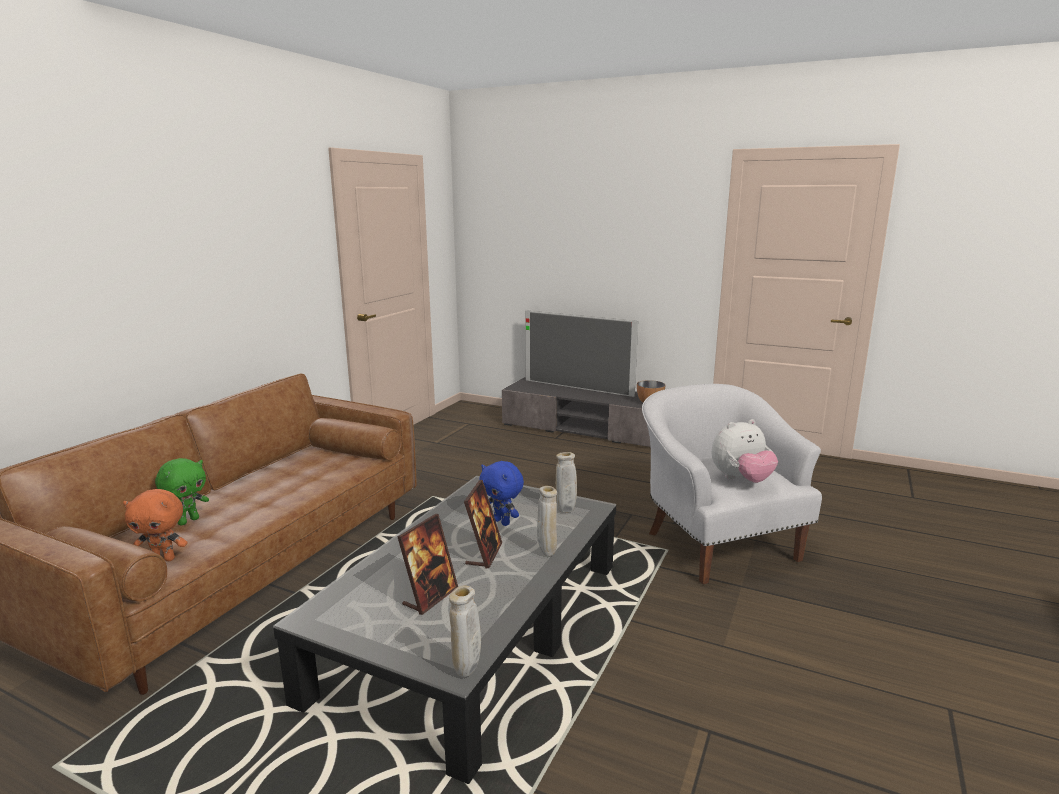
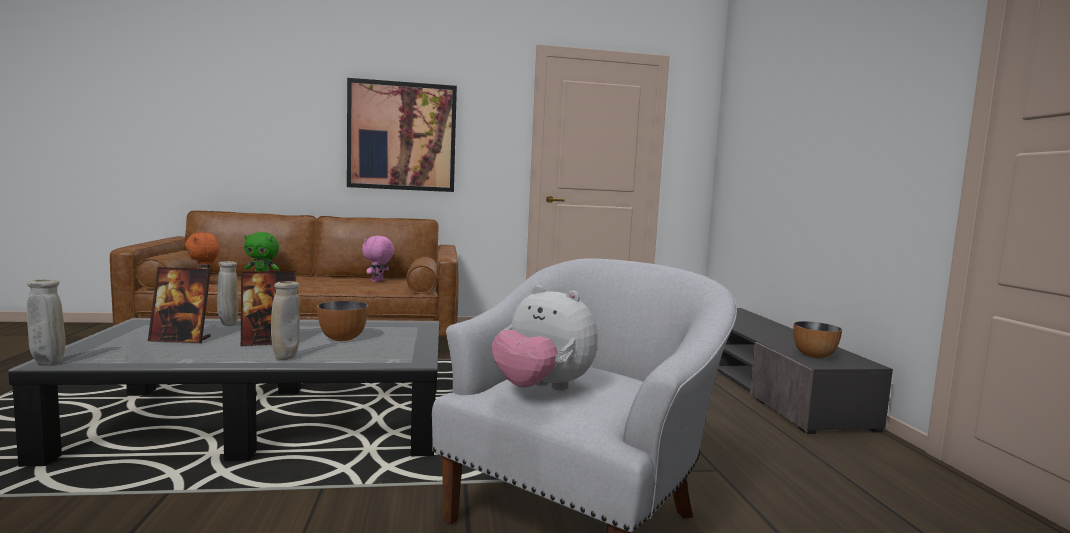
camera: 55 degrees right, 10 degrees down
(222, 277) = (402, 136): none -> picture
(300, 465) = (378, 281): none -> pink plush toy
(502, 522) = (342, 338): blue plush toy -> bowl
(565, 511) = (390, 353): beige vase -> beige vase (228, 325)
(577, 388) = (768, 325): television -> none

